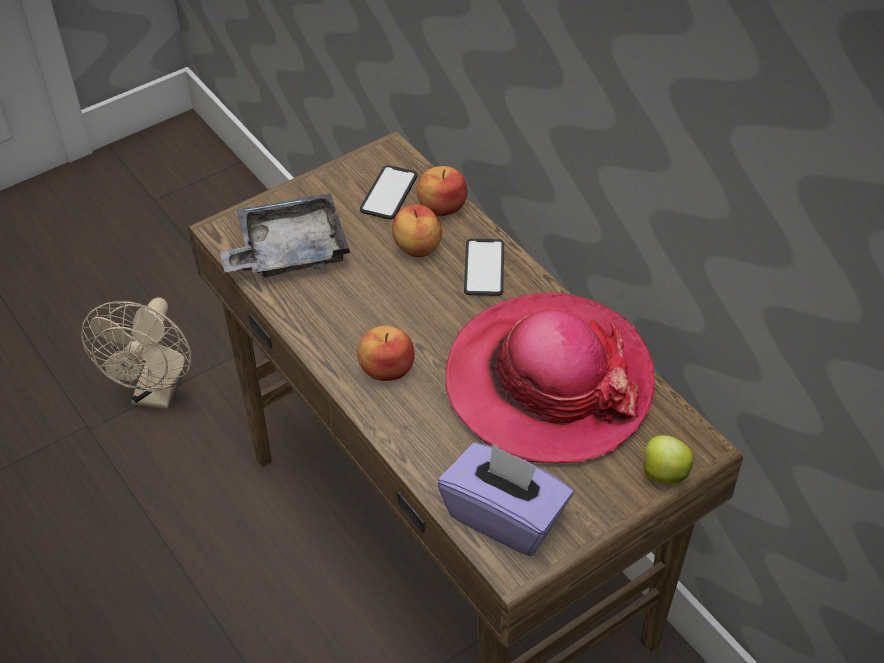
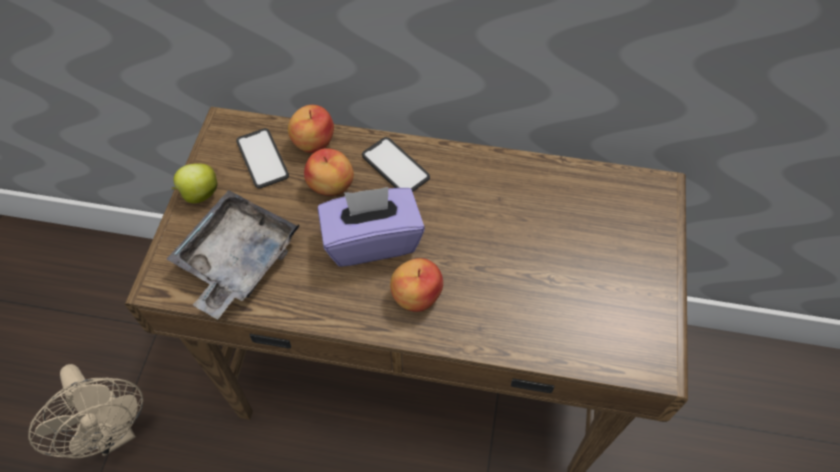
camera: 45 degrees left, 10 degrees up
(505, 516) = (614, 336): purple tissue box -> purple tissue box (372, 240)
(548, 382) = (530, 217): hat -> none
(662, 473) = (662, 223): apple -> apple (199, 194)

